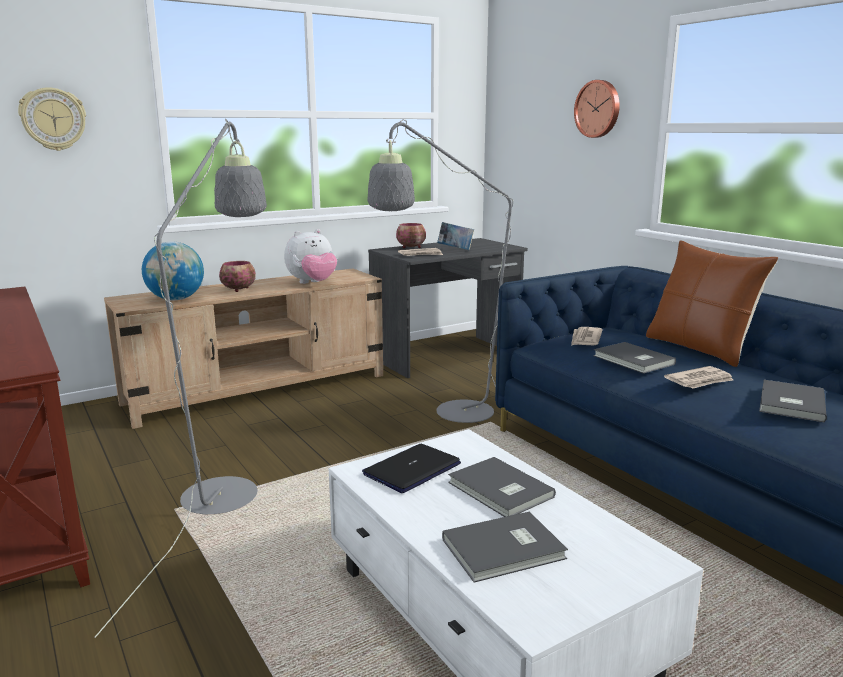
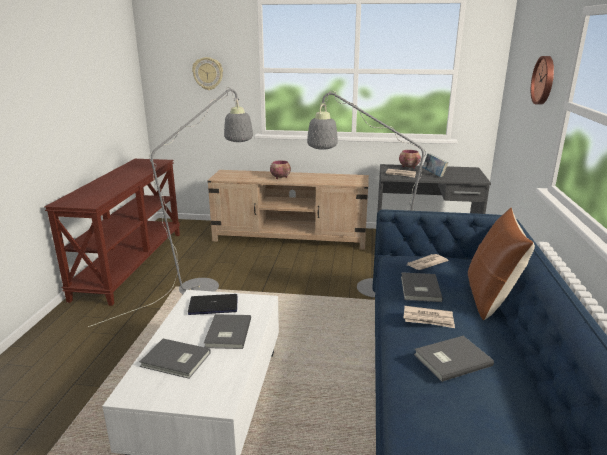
camera: 40 degrees right, 5 degrees up
(176, 299) = (243, 177): globe -> none
(312, 283) = (323, 181): plush toy -> none

